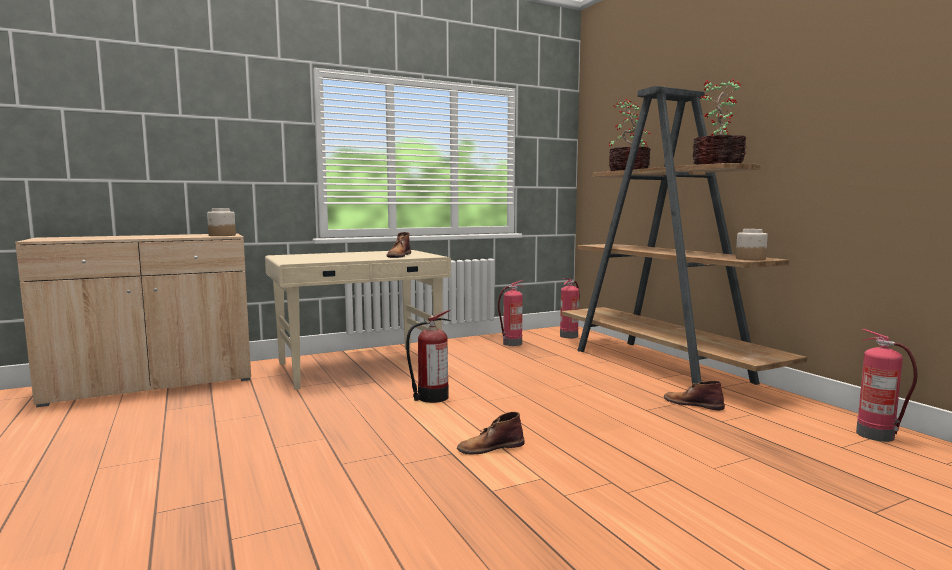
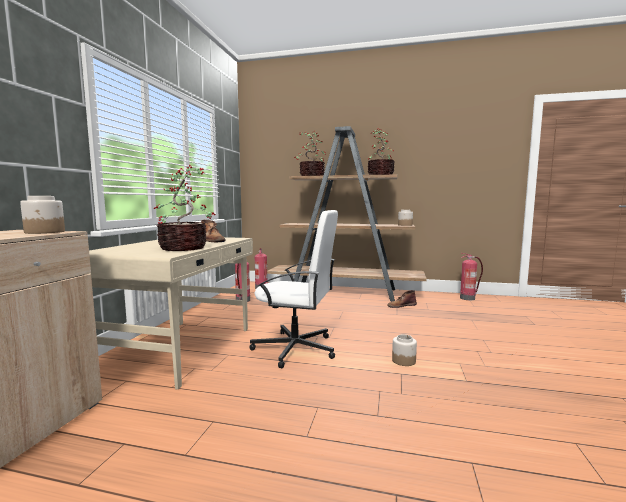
camera: 50 degrees left, 0 degrees up
(335, 259) = (184, 248): none -> potted plant
(431, 397) = (296, 349): fire extinguisher -> white office chair
(490, 447) = (404, 361): brown boot -> jar

